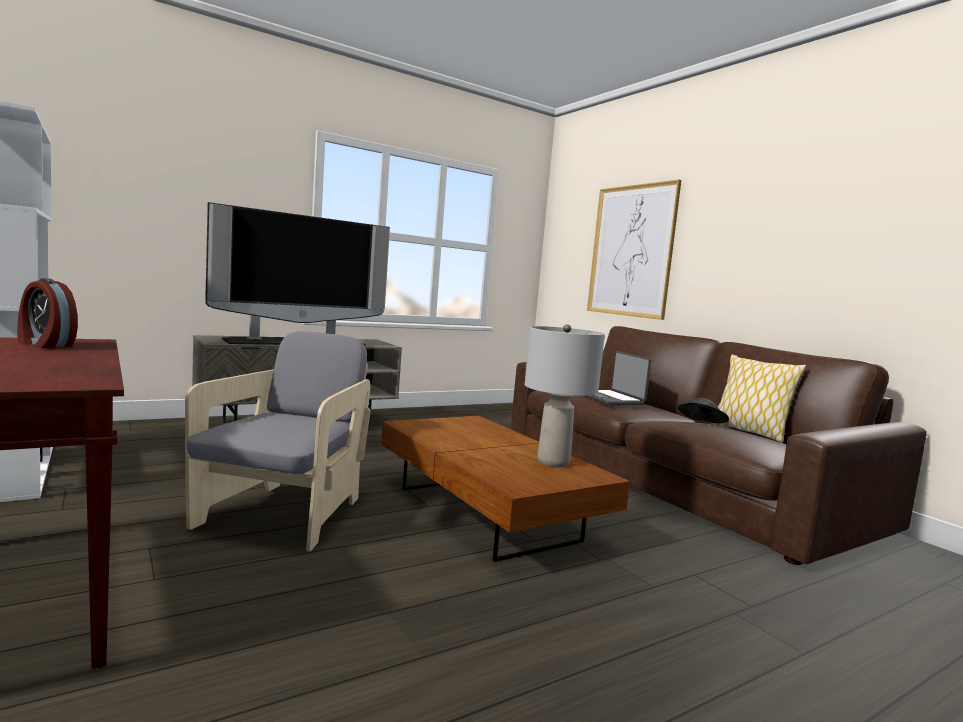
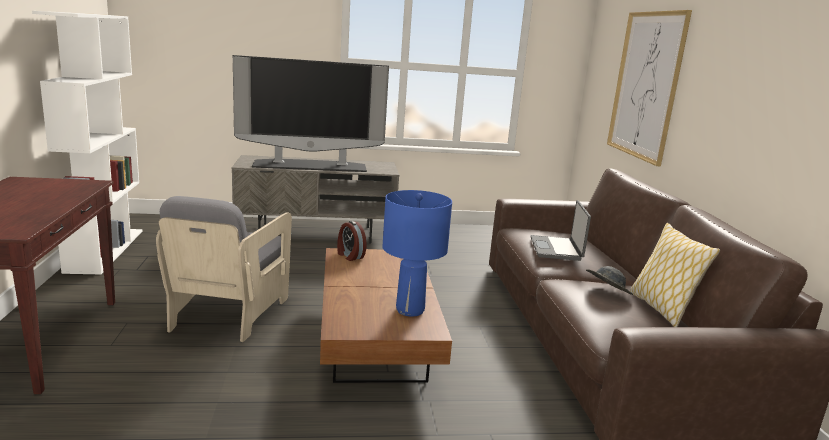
camera: 25 degrees right, 10 degrees up
(45, 344) = (58, 187): alarm clock -> alarm clock (350, 256)
(284, 515) = (228, 313): grey armchair -> grey armchair turned 150 degrees clockwise
(553, 462) = (410, 310): grey table lamp -> blue table lamp

